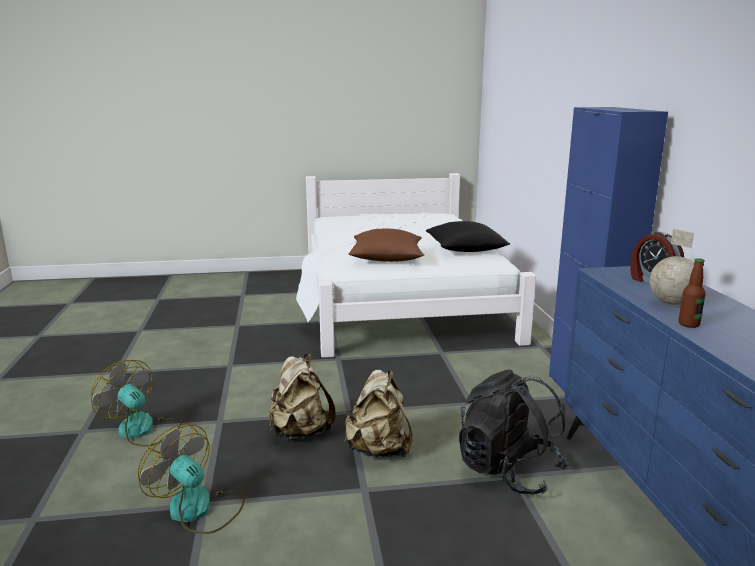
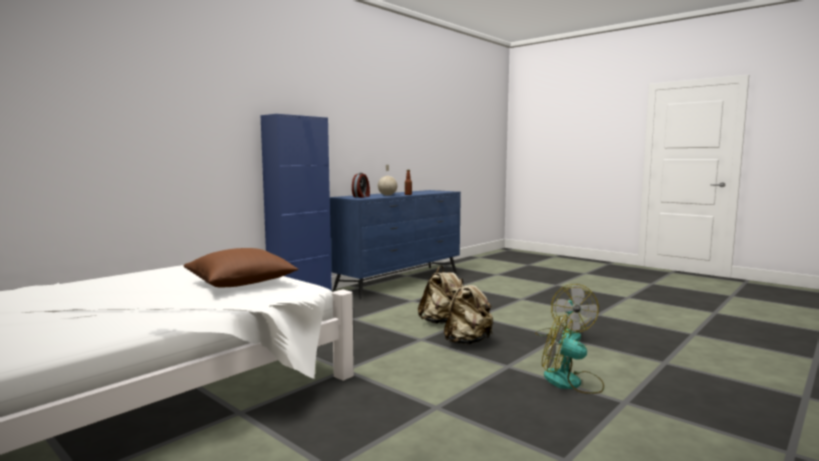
camera: 130 degrees left, 10 degrees down
(142, 430) = (571, 382): fan -> fan turned 120 degrees clockwise
(465, 249) = (165, 272): black pillow -> none
(508, 470) = (409, 302): black backpack -> none

